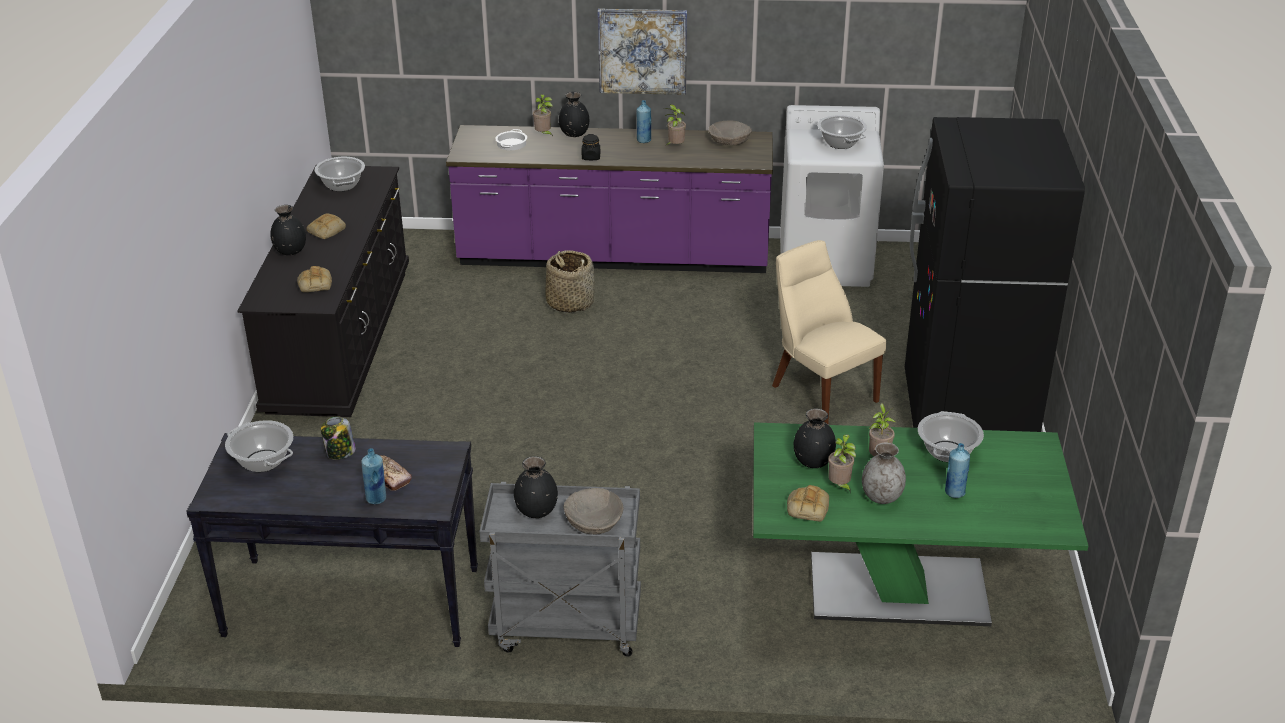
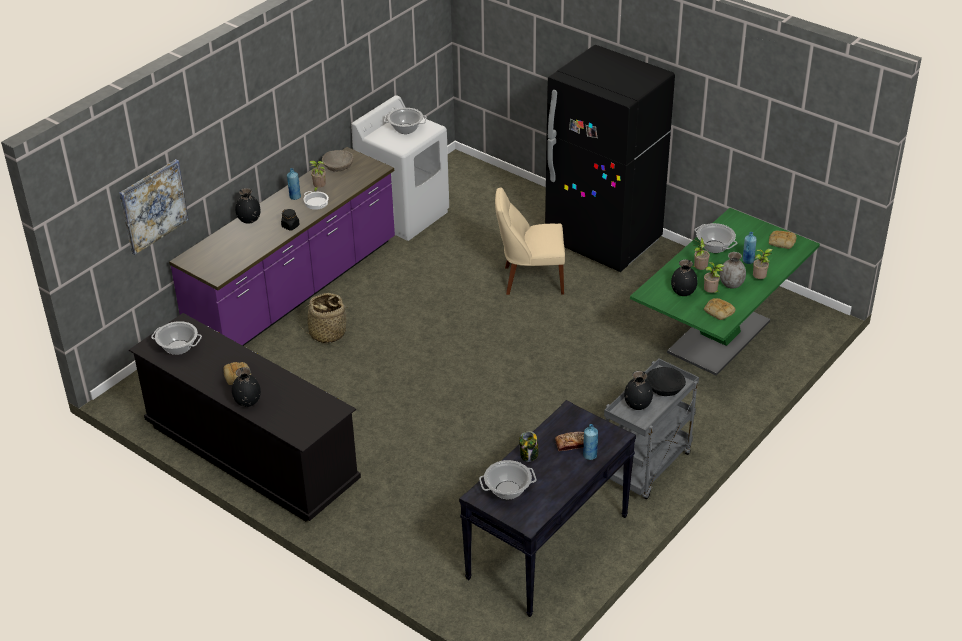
camera: 55 degrees left, 5 degrees up
(314, 283) = (306, 404): bread -> bread (781, 242)
(512, 144) = (229, 250): cooking pot -> cooking pot (316, 203)
(543, 135) = (233, 232): potted plant -> potted plant (760, 279)
(593, 521) = (664, 388): beige bowl -> black bowl
(642, 51) = (267, 135): picture -> picture (153, 206)

